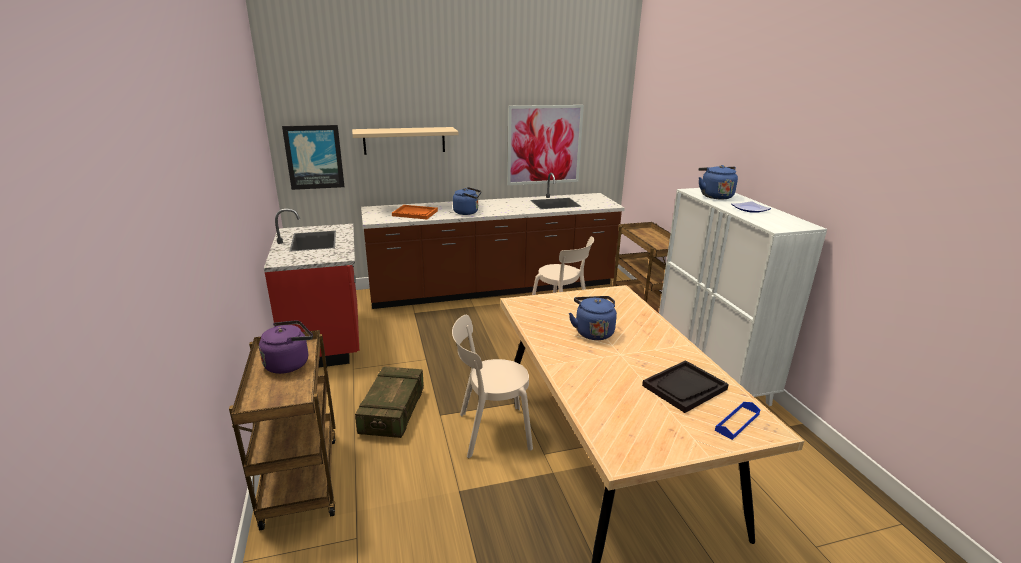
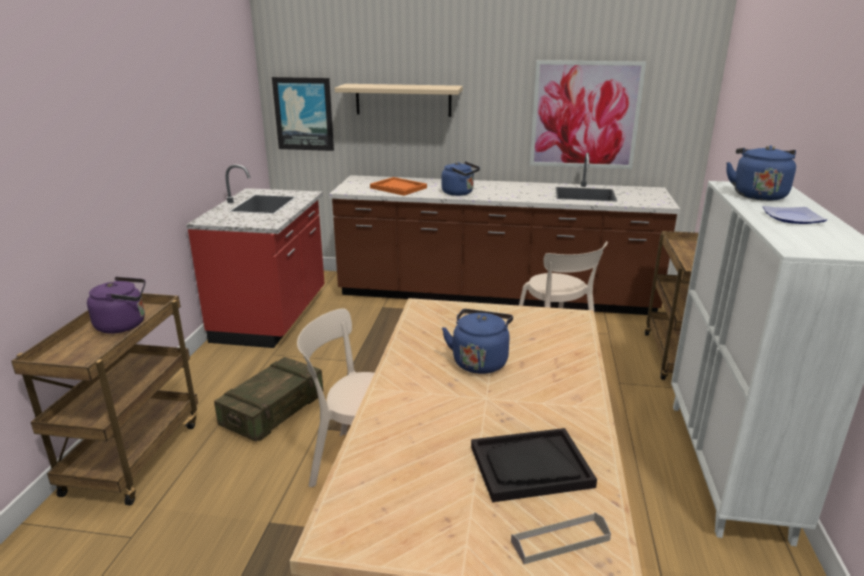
camera: 25 degrees right, 0 degrees up
(737, 422) = (560, 541): blue tray -> grey tray

